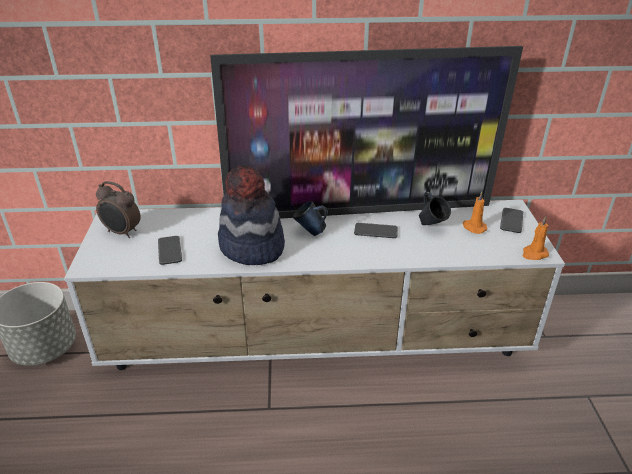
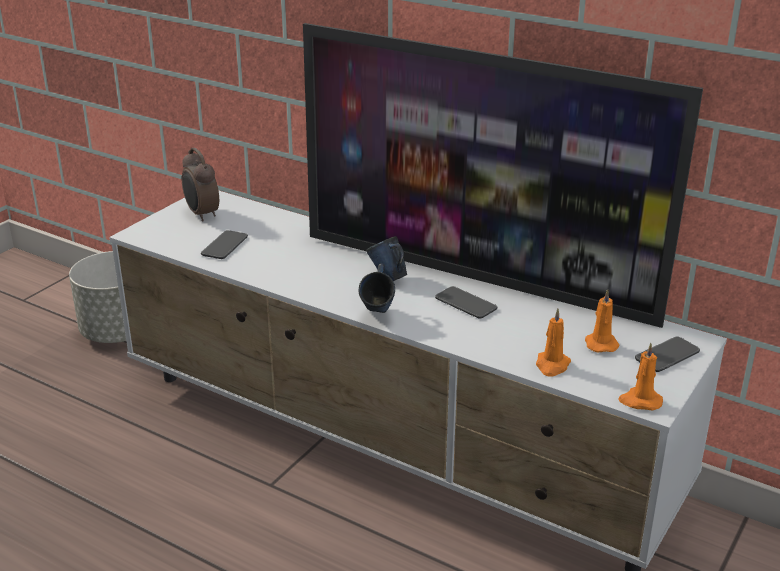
camera: 35 degrees right, 5 degrees down
(251, 247) = (306, 271): hat -> none
(431, 226) = (544, 323): blue mug -> blue mug (378, 316)
(468, 251) = (552, 365): none -> orange candle

